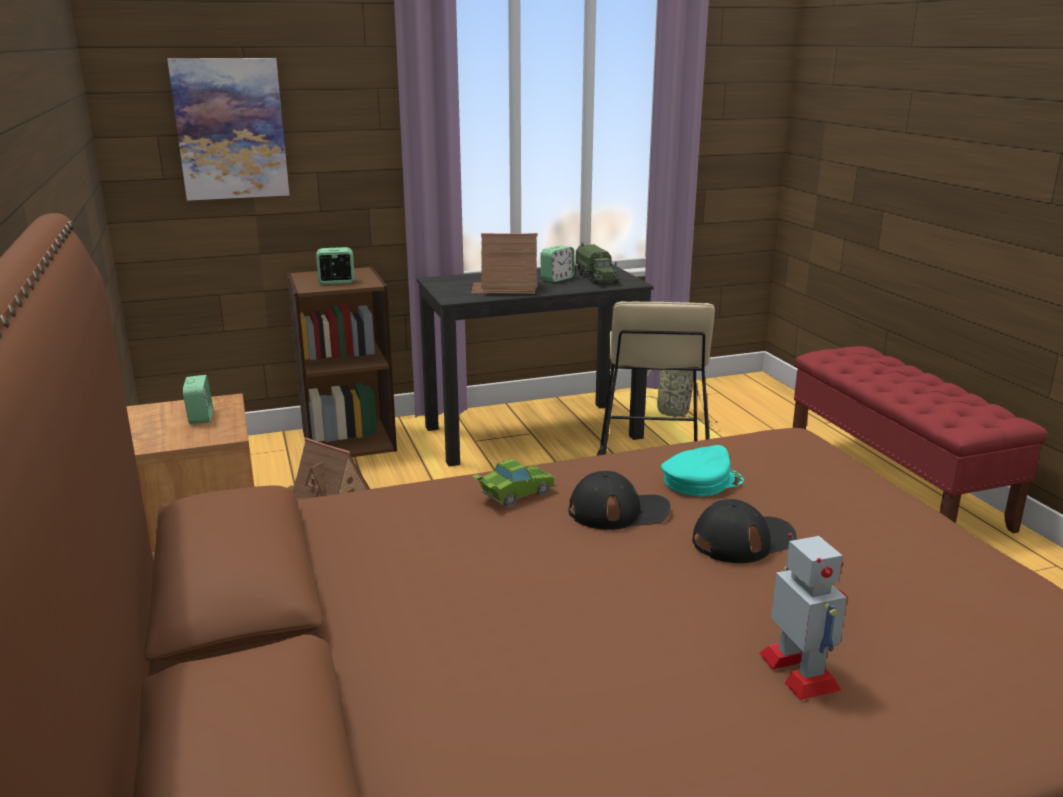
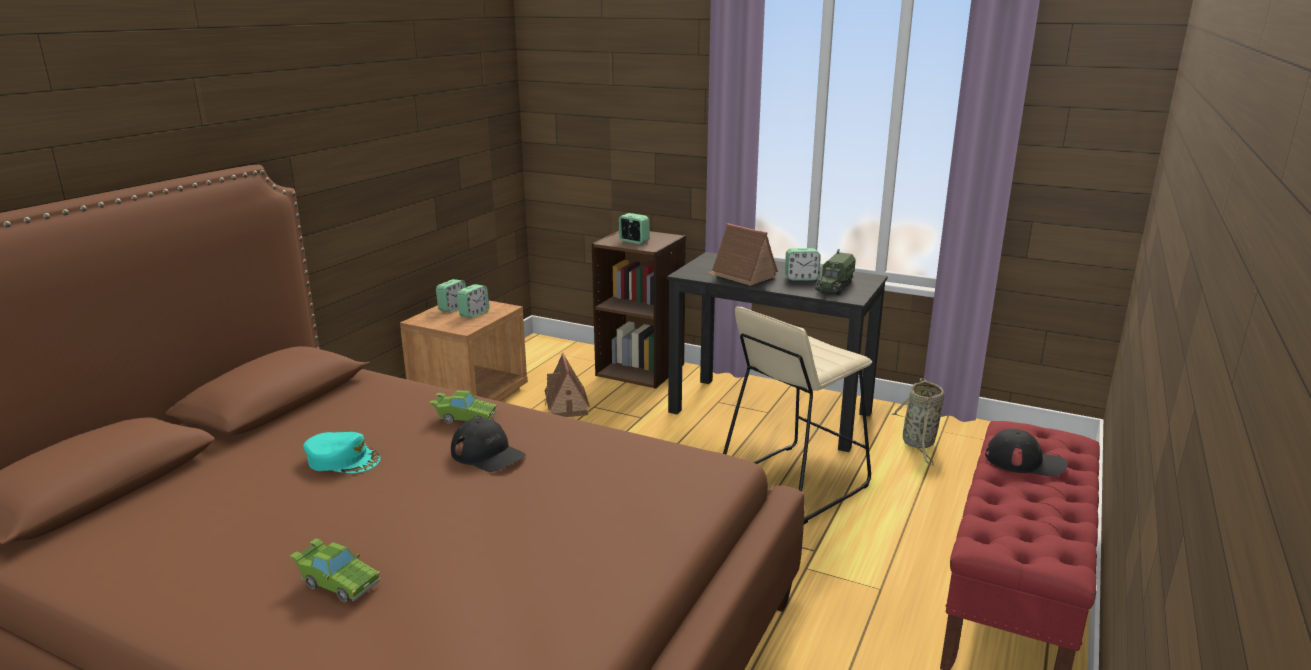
camera: 45 degrees right, 0 degrees up
(155, 421) = (453, 308): none -> alarm clock
(230, 129) = (598, 113): picture -> none
(701, 481) = (578, 462): turquoise cap -> turquoise cap (343, 459)
(743, 540) = (504, 507): black cap -> black cap (1025, 461)
(799, 672) = (337, 583): toy robot -> green toy car

